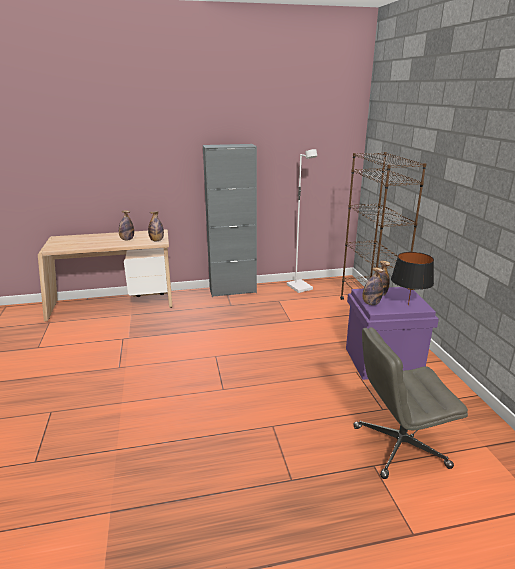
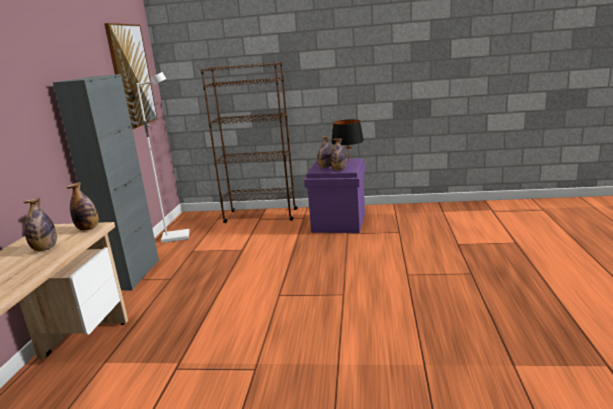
camera: 70 degrees left, 5 degrees down
(315, 146) = (131, 76): none -> picture
(399, 447) = (440, 233): grey office chair -> none

